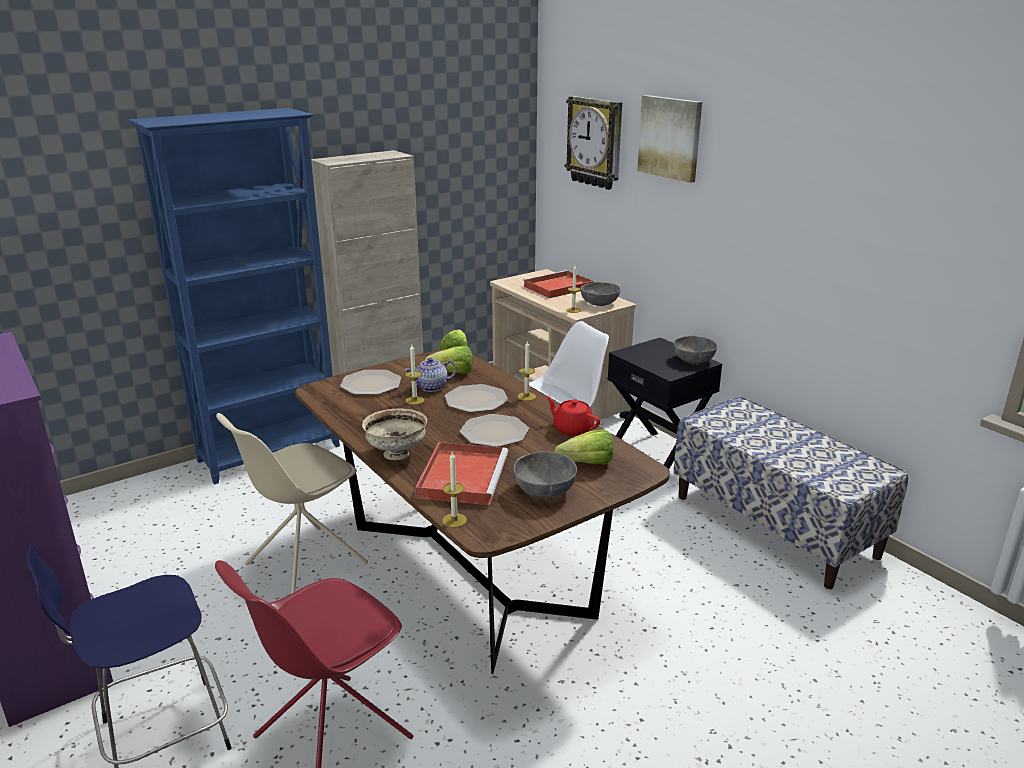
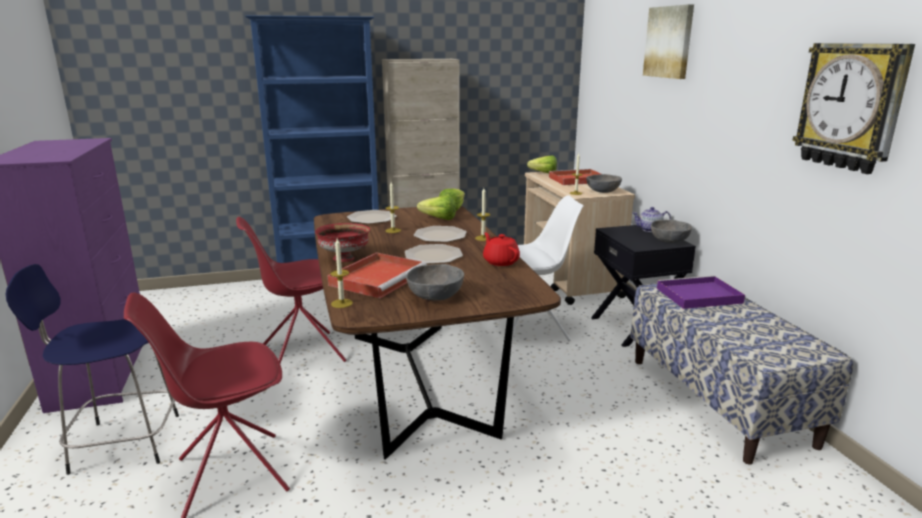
camera: 20 degrees right, 5 degrees down
(304, 565) = (301, 354): beige chair -> red chair
(396, 454) = (344, 258): beige bowl -> red bowl
(432, 387) = (414, 225): teapot -> teapot (650, 229)
(582, 463) = (486, 284): lettuce -> lettuce (541, 173)
(595, 142) = (617, 57): wall clock -> wall clock (851, 106)
(743, 422) = (697, 296): none -> purple tray

